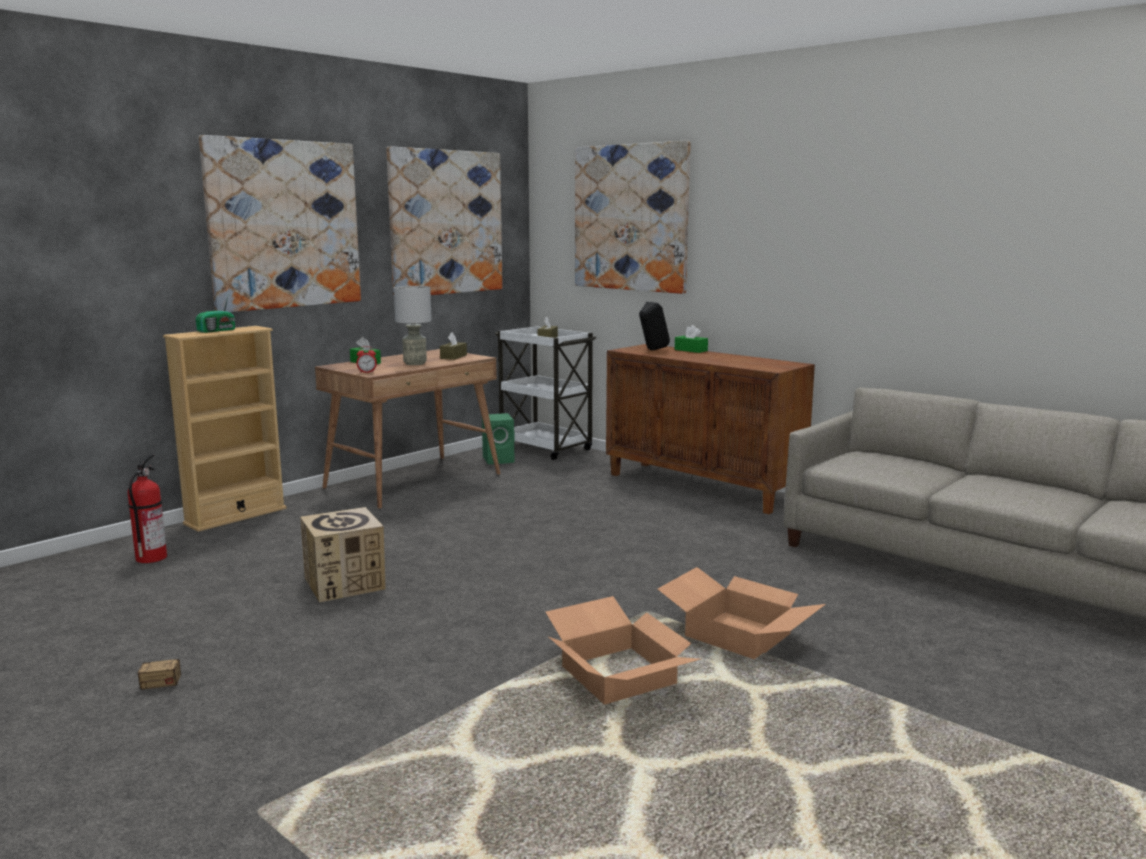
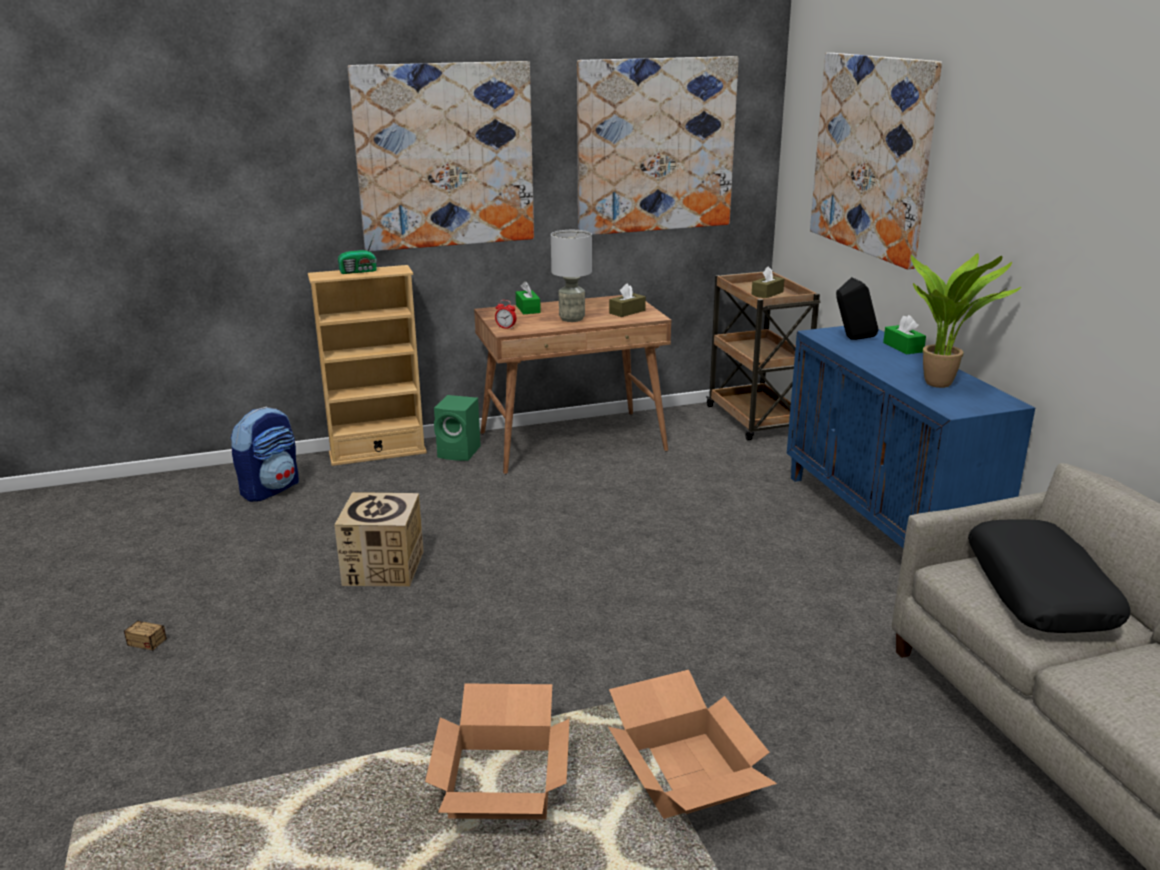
camera: 30 degrees right, 10 degrees up
(151, 557) = (270, 489): fire extinguisher -> backpack
(499, 459) = (689, 428): green speaker -> green speaker (460, 452)
(545, 448) = (756, 420): white cart -> brown cart
(703, 487) = (884, 524): brown cabinet -> blue cabinet
(745, 361) = (942, 384): none -> potted plant
(888, 463) = (1040, 591): none -> black pillow

